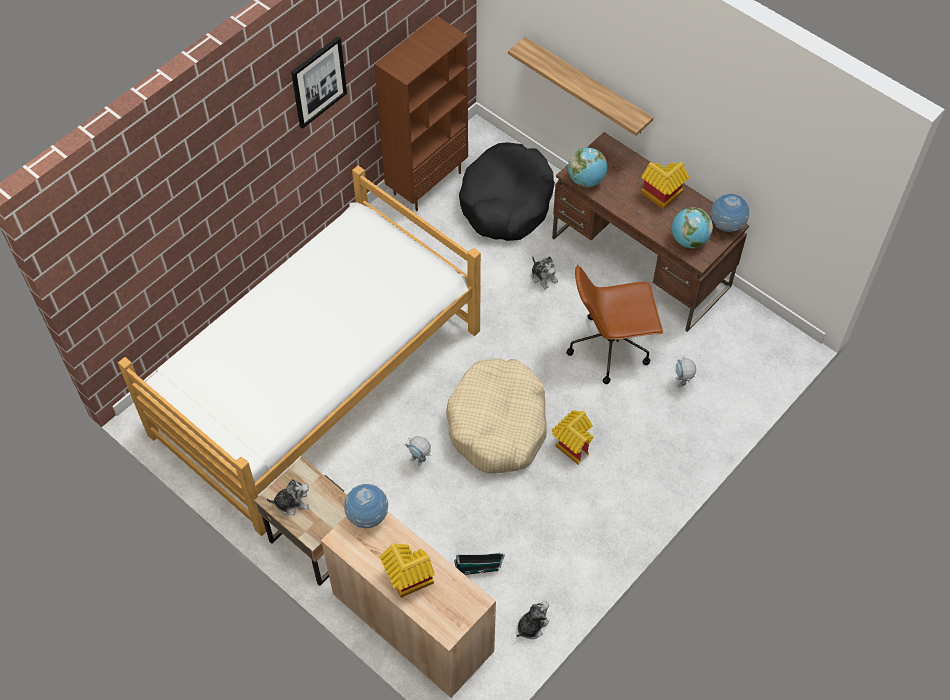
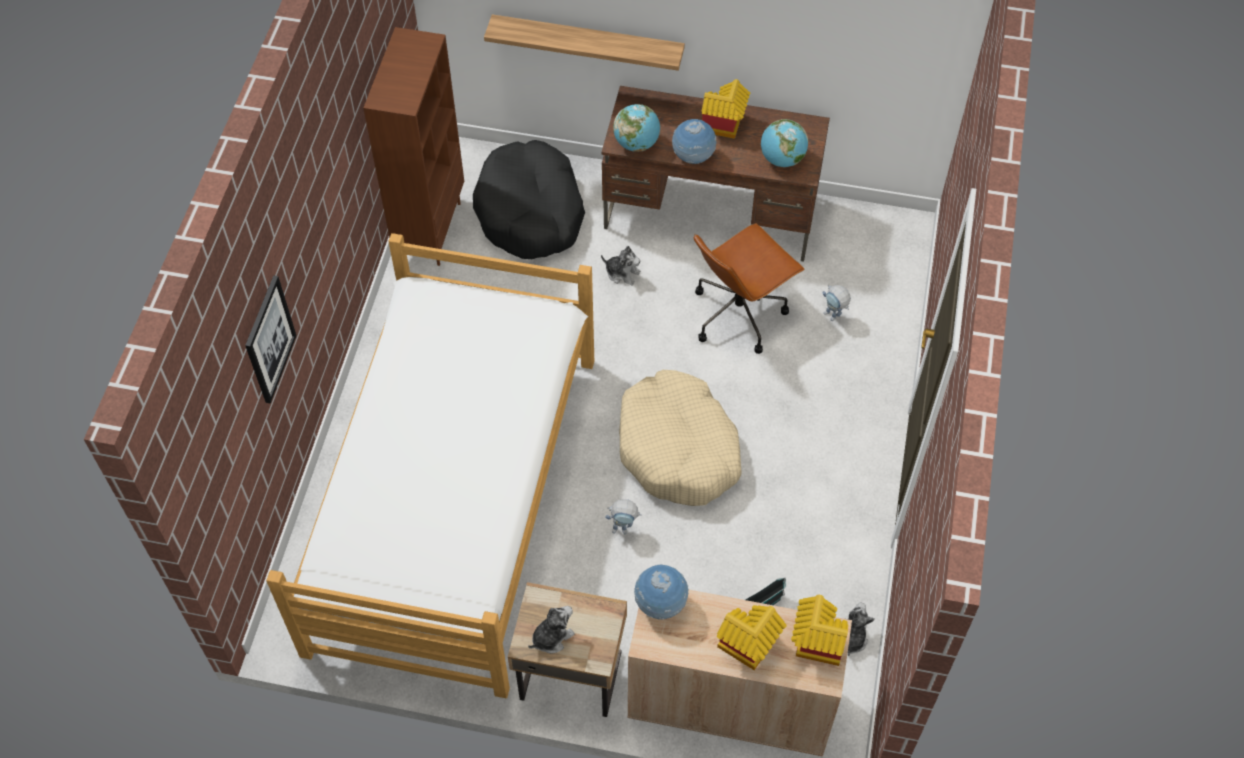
camera: 30 degrees left, 0 degrees up
(318, 82) = (324, 151): picture -> picture (269, 339)
(571, 444) = (766, 432): toy house -> toy house (813, 643)
(726, 226) = (808, 128): globe -> globe (693, 157)

